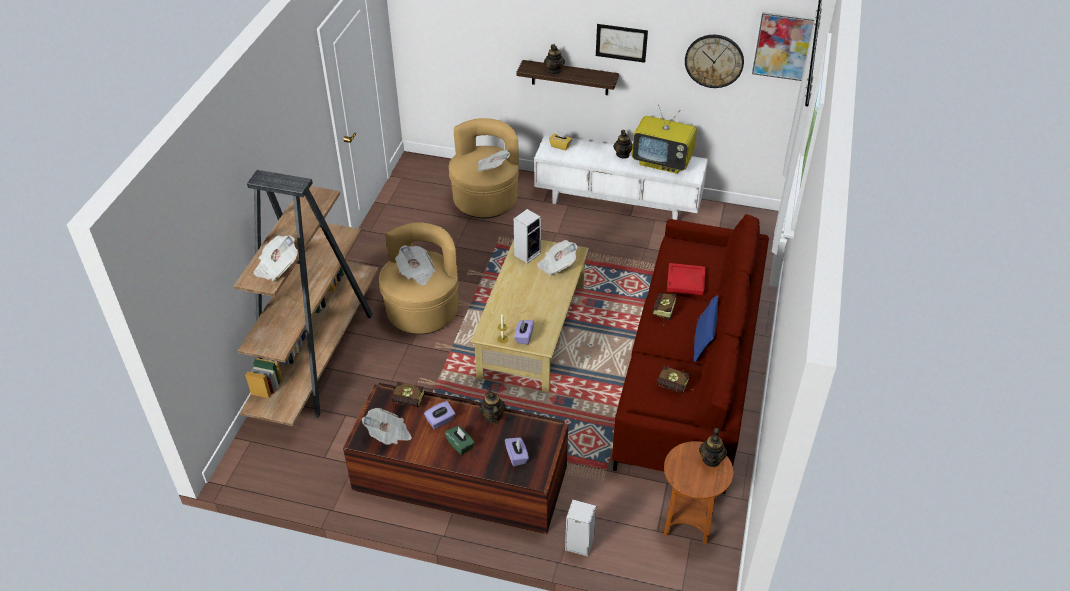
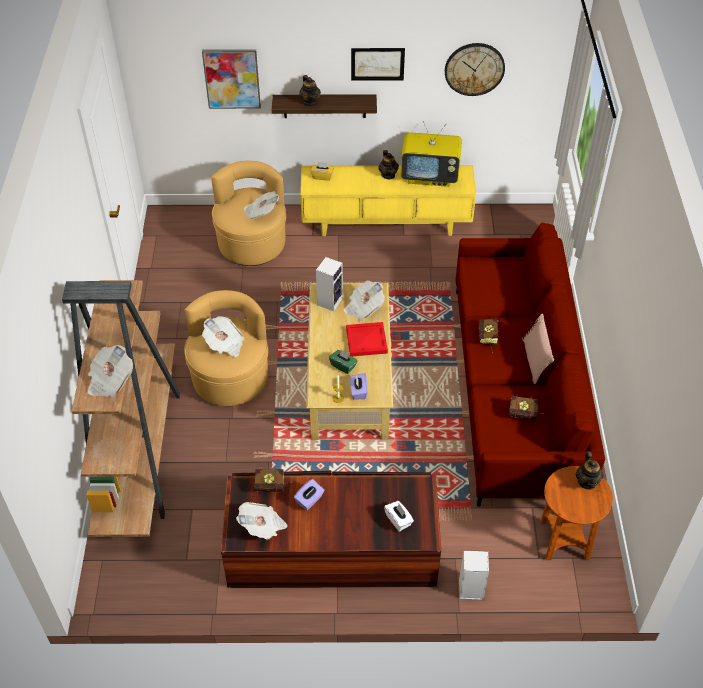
camera: 15 degrees left, 5 degrees up
(460, 445) = (338, 521): green tissue box -> green tissue box (343, 366)
(492, 416) = (359, 483): teapot -> none
(517, 456) = (398, 520): purple tissue box -> white tissue box
(618, 200) = (386, 220): white tv stand -> yellow tv stand
(685, 281) = (496, 301): red tray -> red tray (366, 341)
(703, 341) = (535, 361): blue pillow -> beige pillow
(784, 46) = (544, 45): picture -> picture (232, 78)

